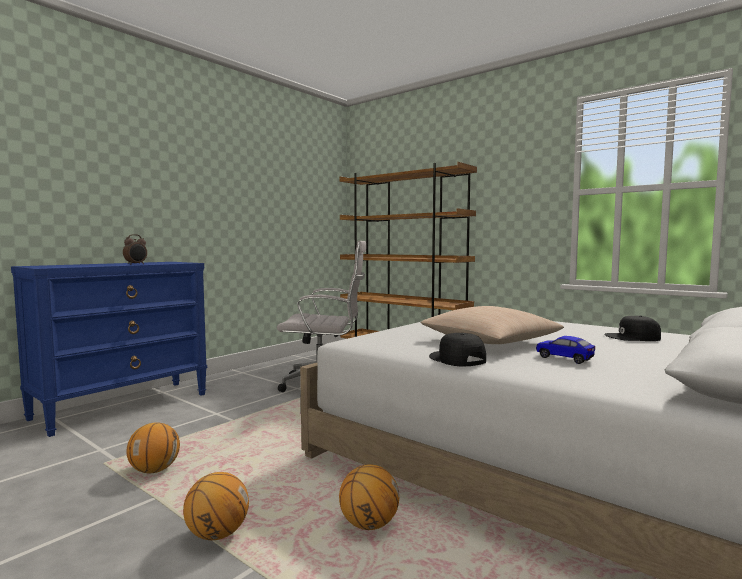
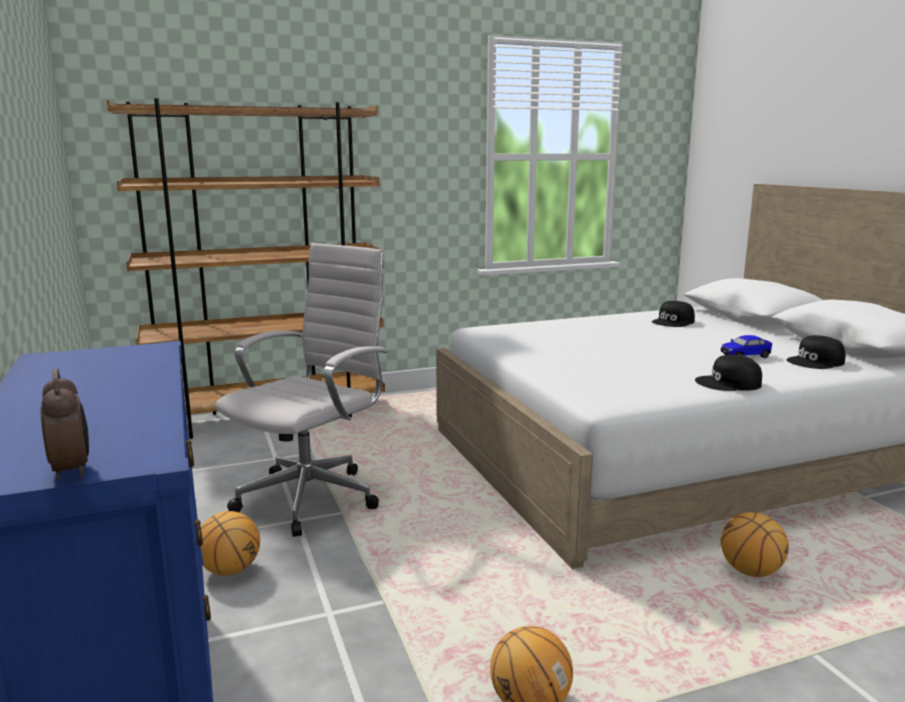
camera: 60 degrees left, 10 degrees up
(136, 264) = (149, 383): alarm clock -> alarm clock (72, 470)
(217, 534) = (742, 667): basketball -> basketball (230, 570)
(490, 342) = (656, 358): beige pillow -> none
(616, 378) = (816, 362): none -> black cap

